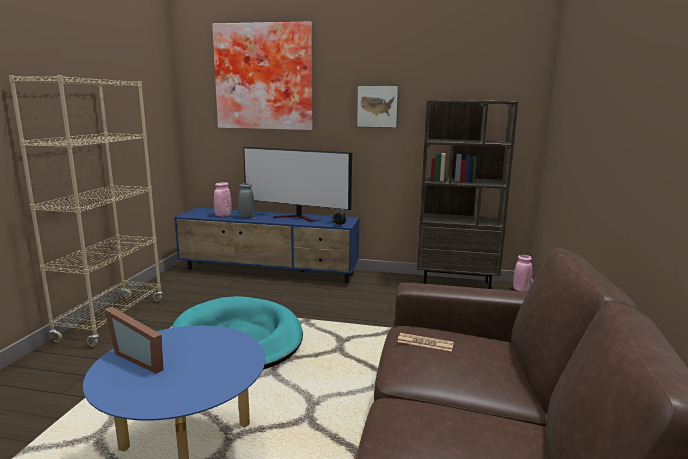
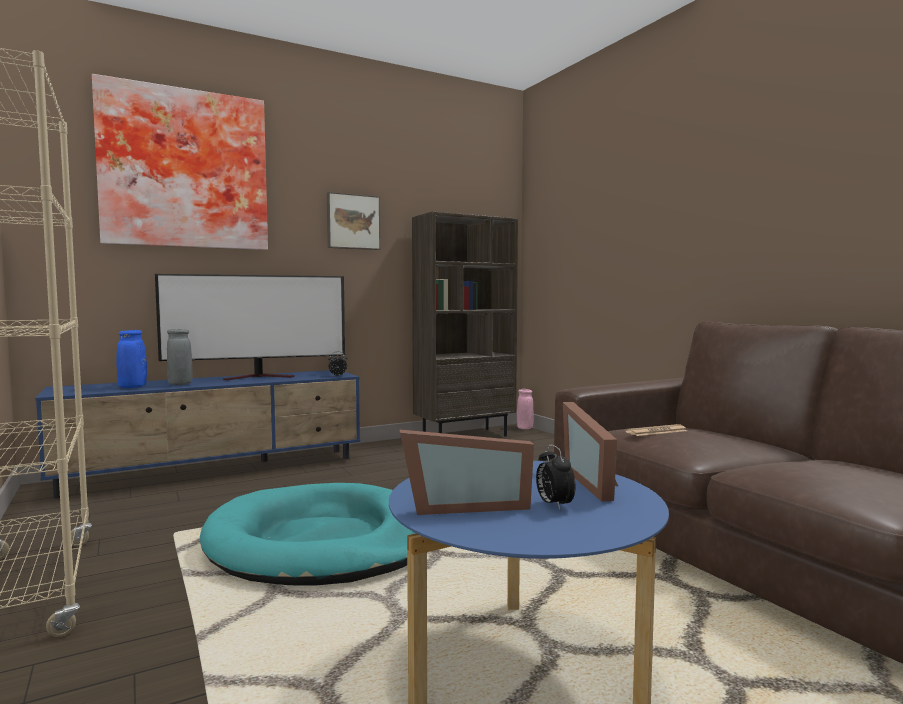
camera: 40 degrees left, 10 degrees down
(171, 376) = (553, 505): none -> alarm clock
(223, 215) = (132, 387): pink vase -> blue vase
(233, 371) = (596, 482): none -> picture frame

